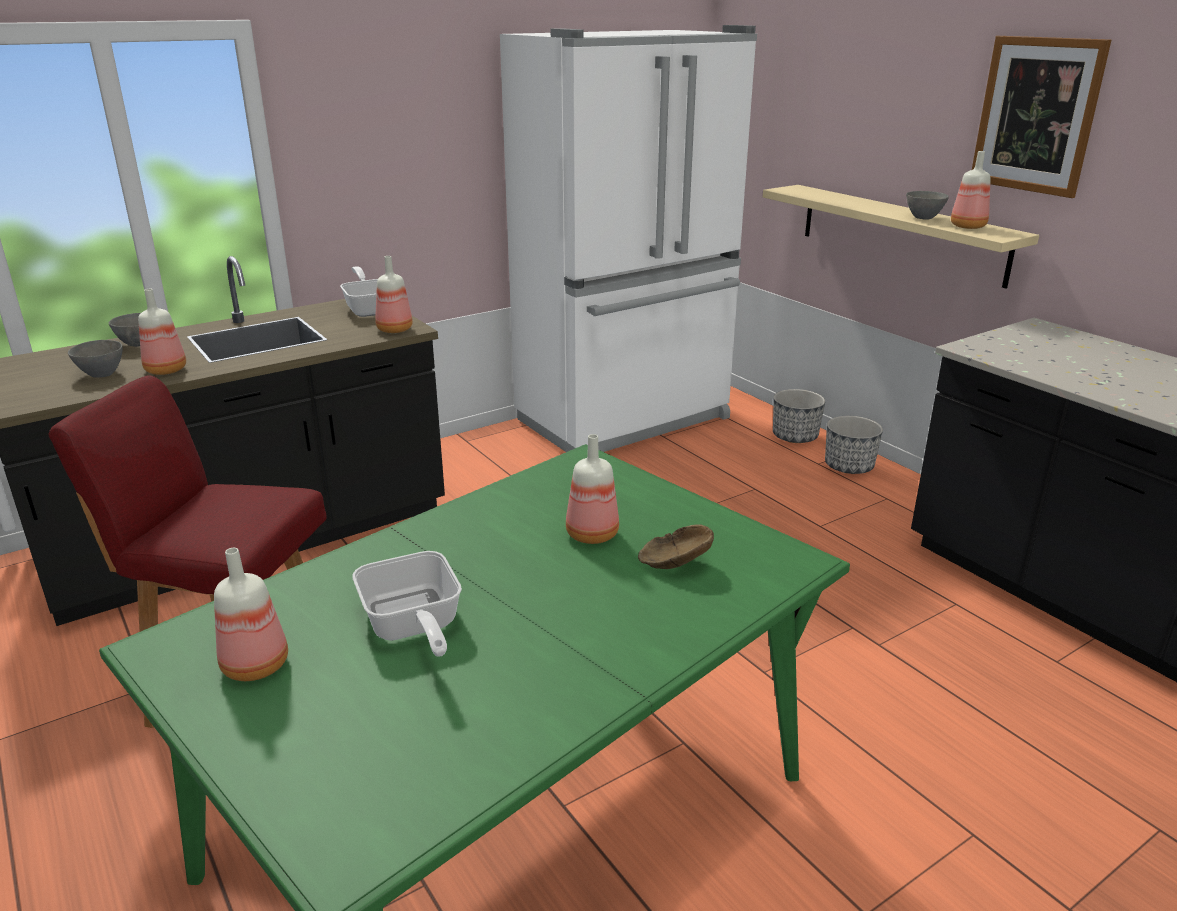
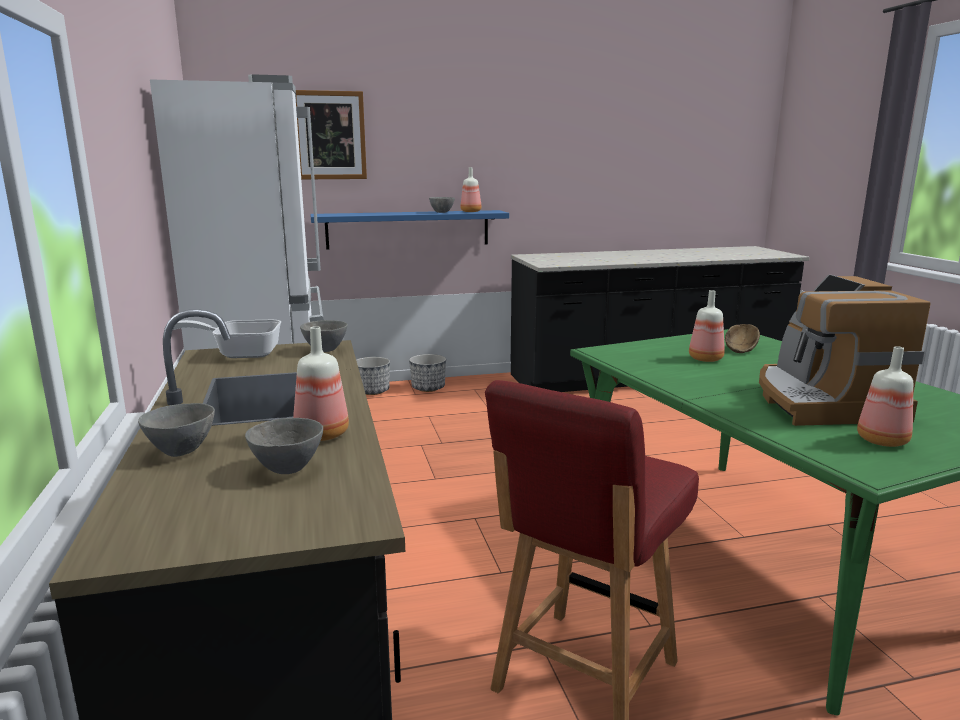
camera: 70 degrees left, 10 degrees down
(393, 329) = (325, 350): bottle -> grey bowl
(412, 627) = (821, 402): frying pan -> coffee machine
(900, 233) = (408, 229): beige shelf -> blue shelf
(1036, 115) = (483, 146): picture -> picture (330, 135)

